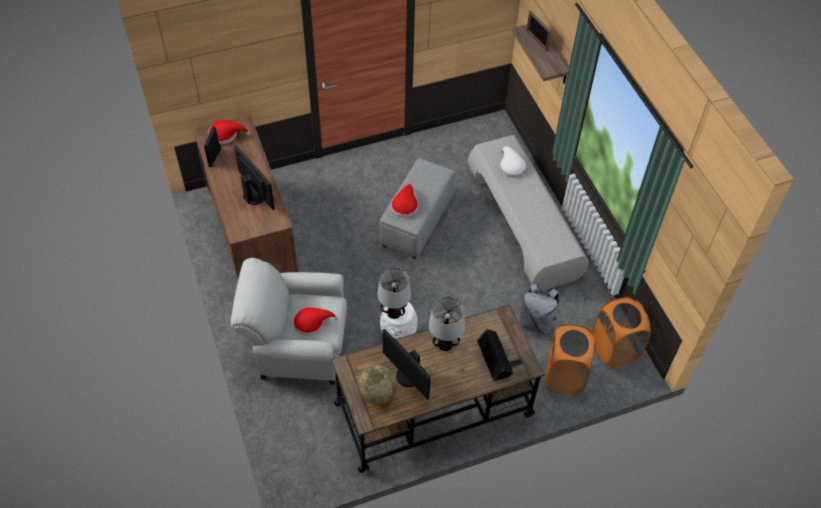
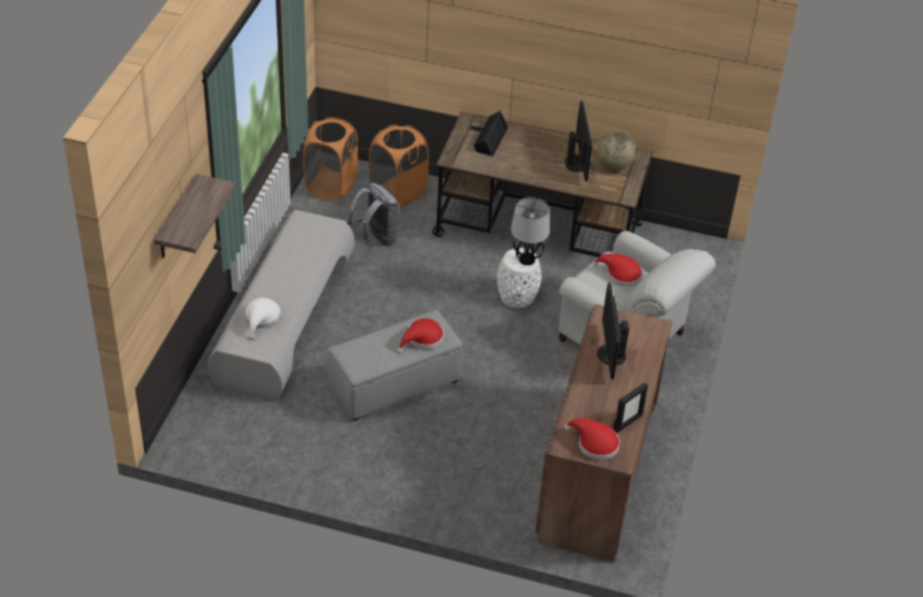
camera: 145 degrees left, 10 degrees down
(444, 344) = (523, 167): table lamp -> none
(536, 40) = (189, 220): picture frame -> none

